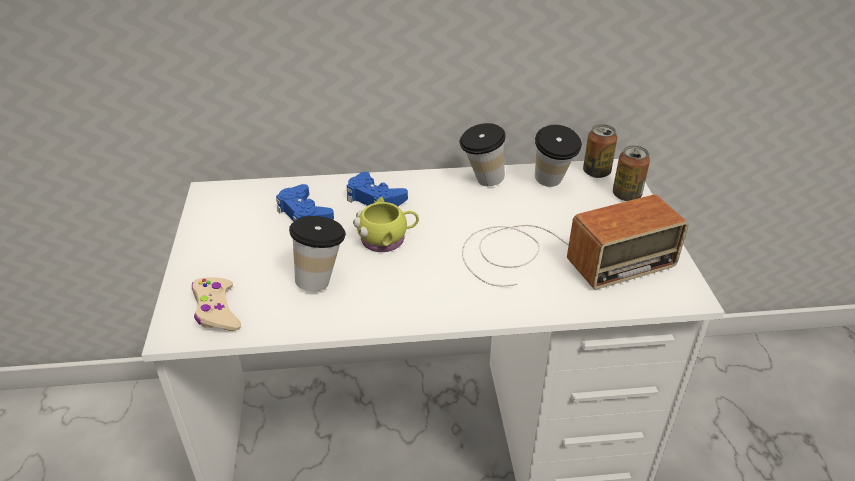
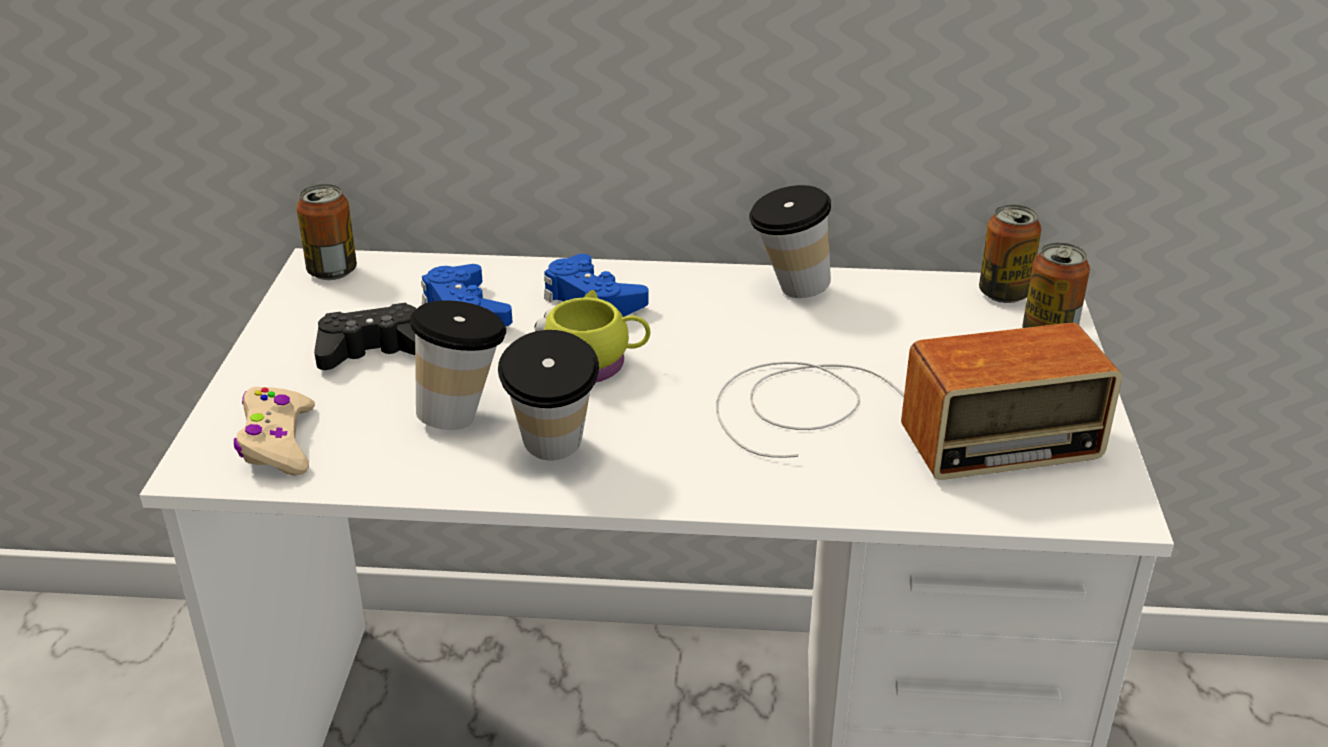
camera: 10 degrees right, 5 degrees down
(218, 195) = (332, 271): none -> can
(256, 244) = (373, 350): none -> black game controller
(551, 184) = (914, 306): cup -> cup (553, 456)

